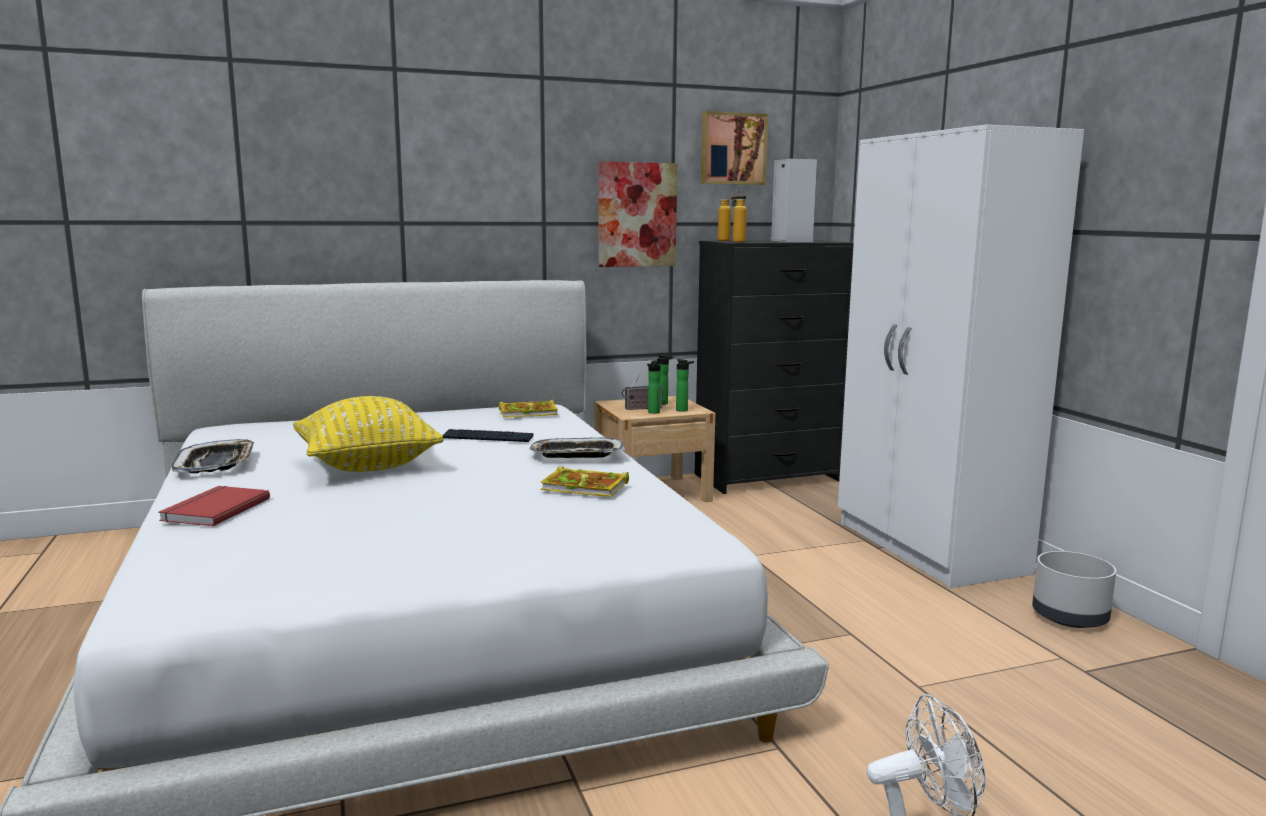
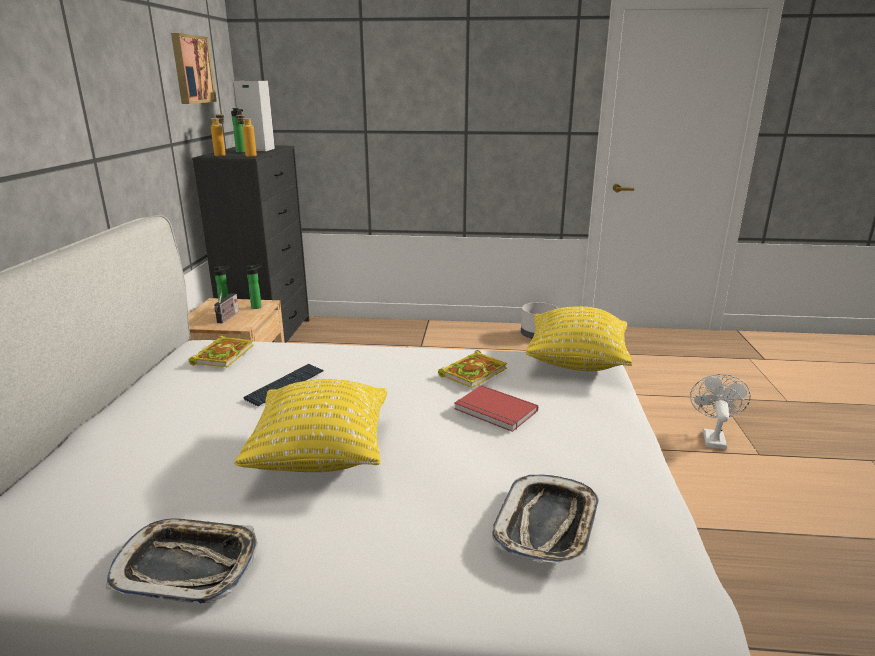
camera: 65 degrees left, 10 degrees up
(213, 509) = (403, 567): red book -> red book (494, 411)
(576, 455) = (383, 361): tray -> tray (547, 525)
(636, 215) = (153, 139): picture -> none
(653, 412) = (247, 317): bottle -> bottle (241, 152)
(683, 530) = (576, 363): none -> yellow pillow
(928, 548) = (435, 334): white wardrobe -> none

